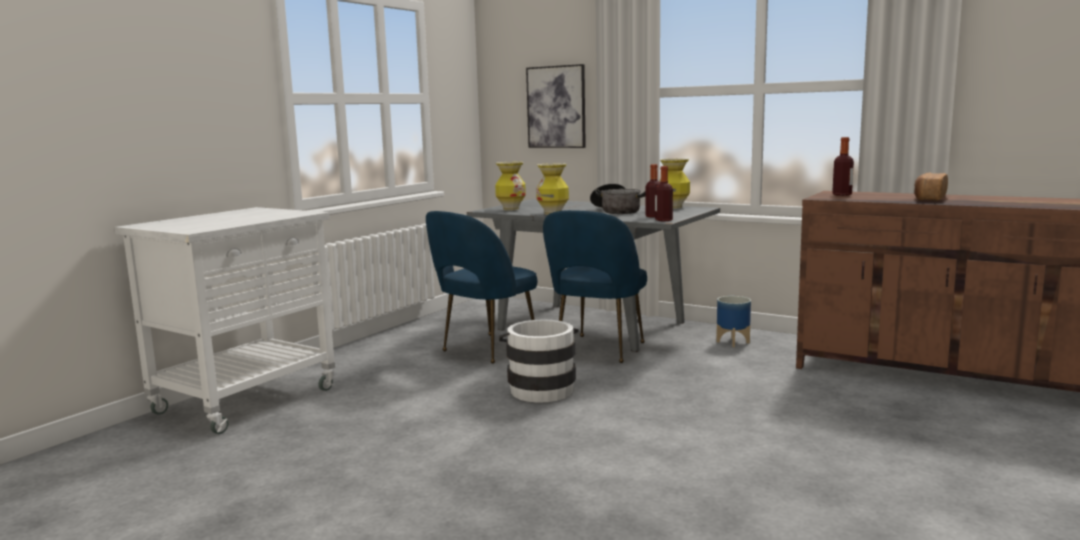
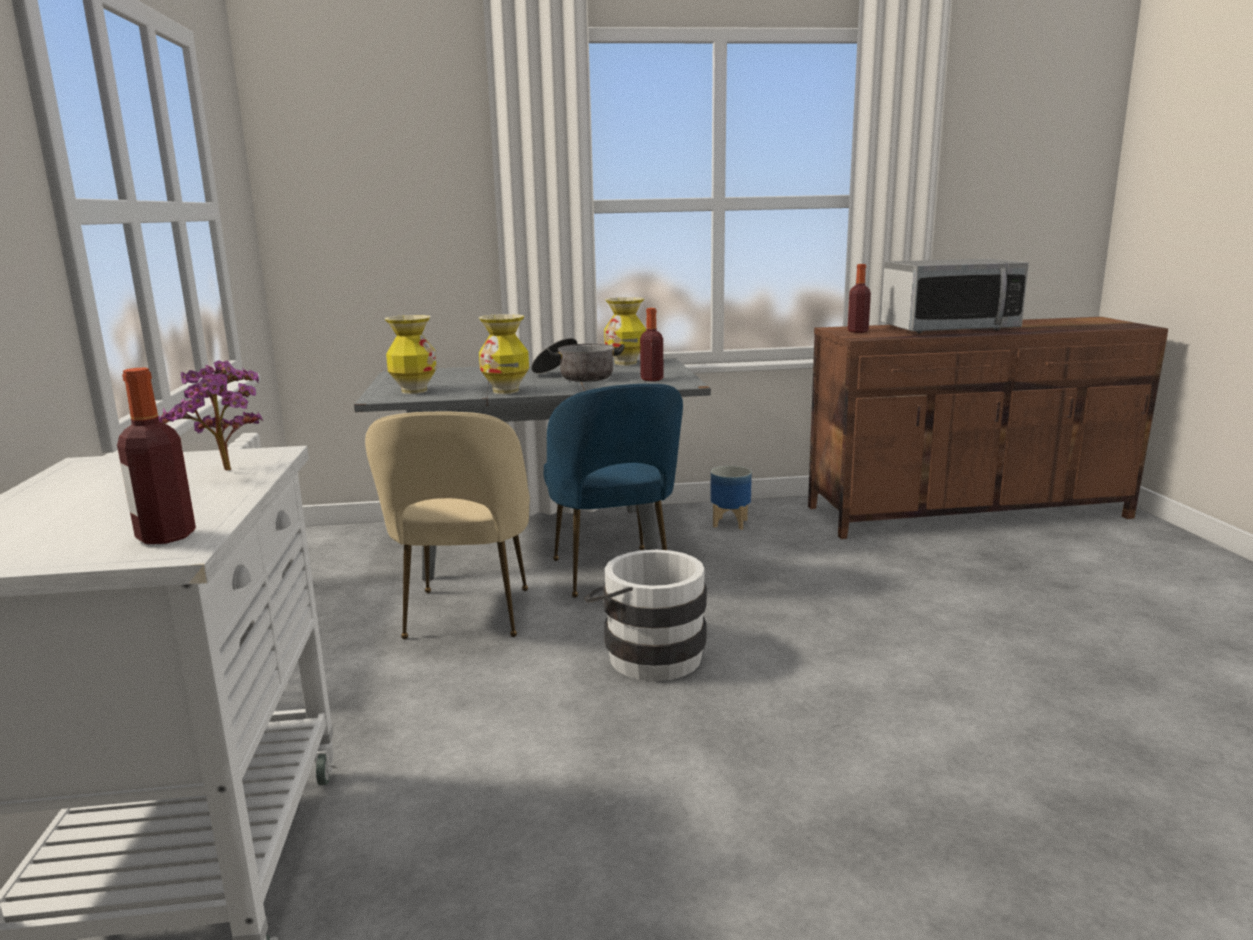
camera: 40 degrees left, 5 degrees up
(276, 216) = (228, 472): none -> potted plant
(485, 350) = (465, 619): blue chair -> beige chair
(556, 107) = (414, 227): picture -> none
(663, 220) = (683, 383): bottle -> bottle (166, 536)
(929, 198) = (948, 329): bread -> microwave

